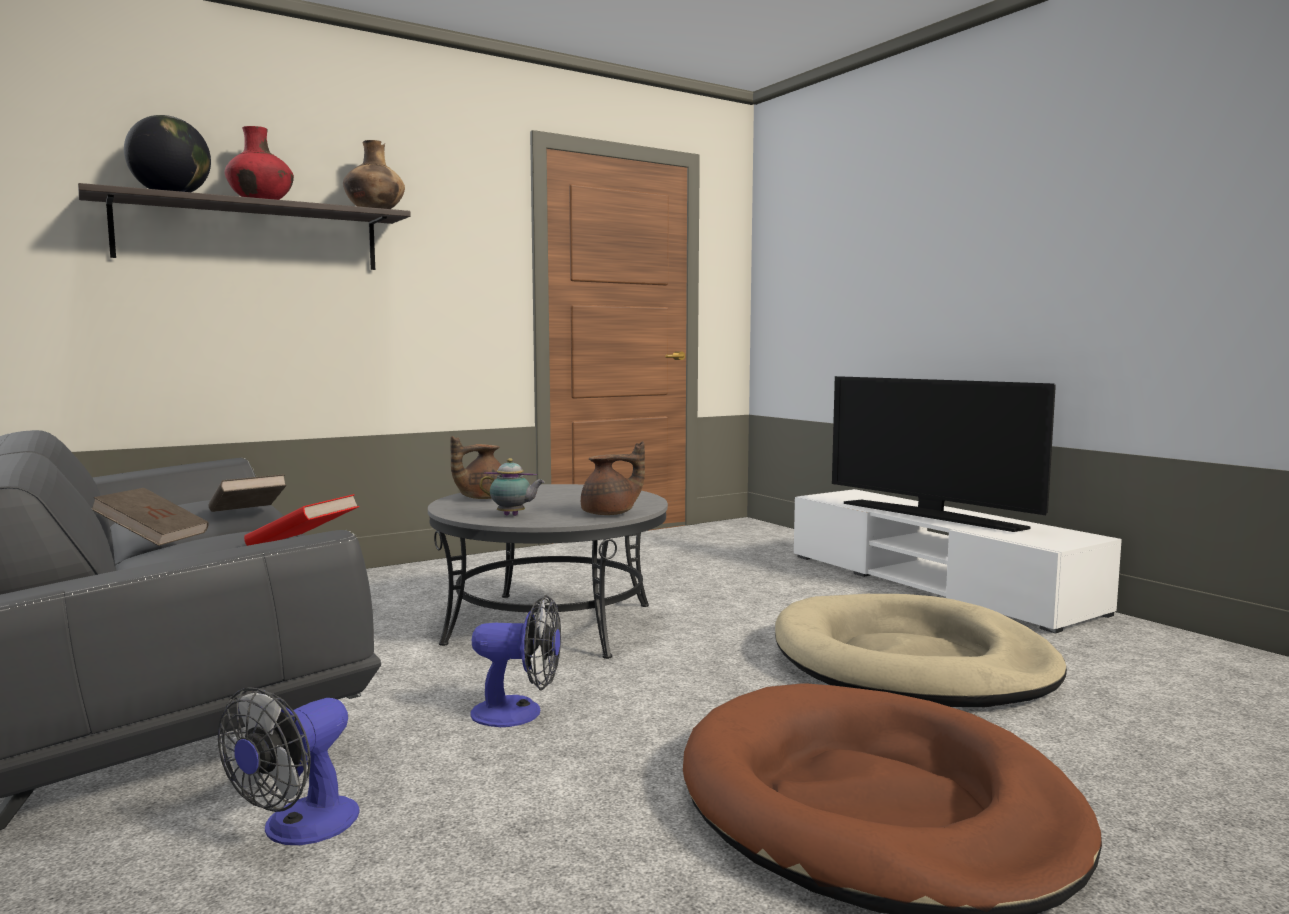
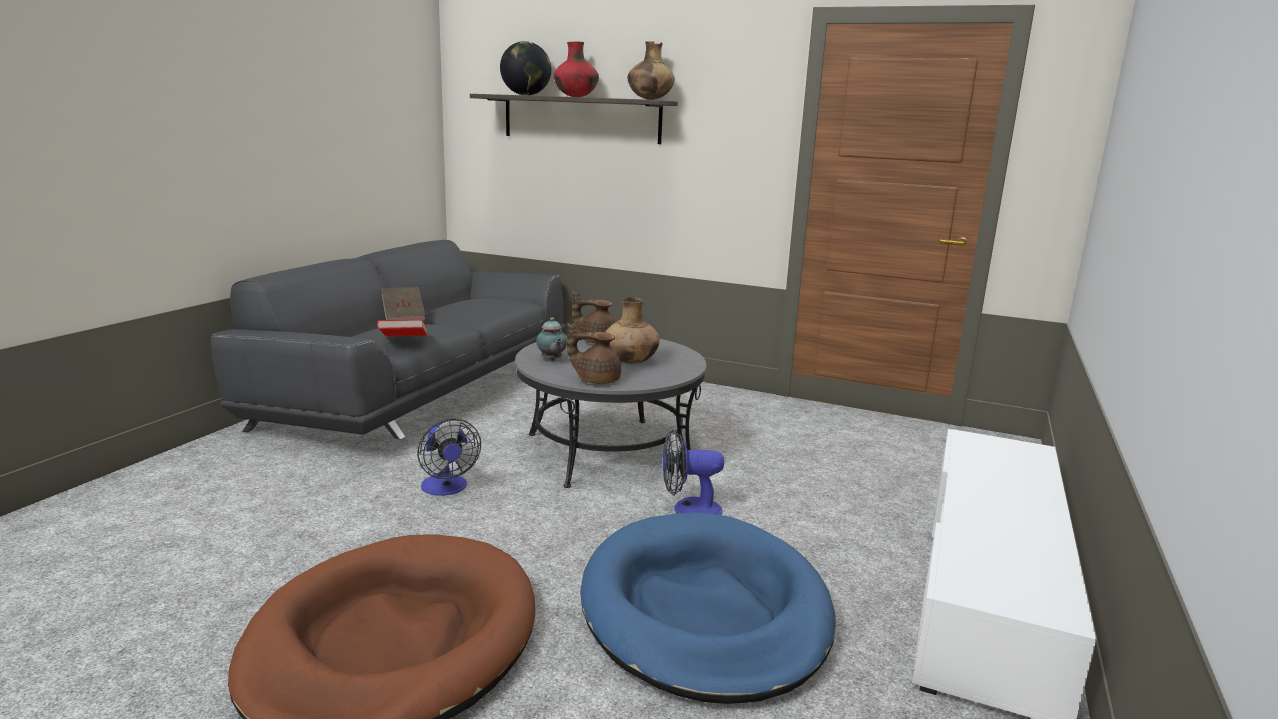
camera: 55 degrees right, 10 degrees up
(247, 513) = (469, 314): brown book -> none
(298, 829) = (275, 484): fan -> fan (688, 510)
(574, 500) = (630, 362): none -> brown vase
(610, 513) = (596, 380): brown teapot -> brown teapot turned 150 degrees clockwise
(911, 662) = (705, 611): beige dog bed -> blue dog bed
(932, 516) = (987, 504): television -> none

